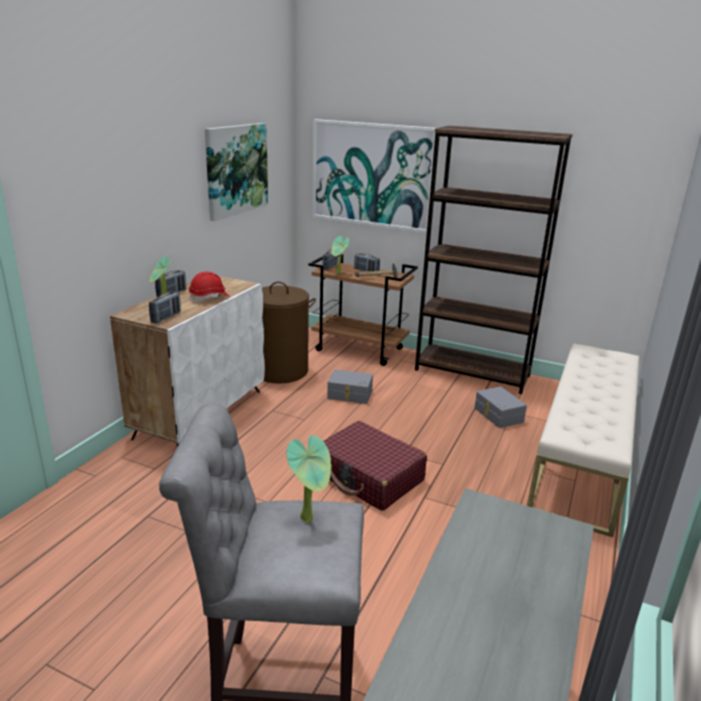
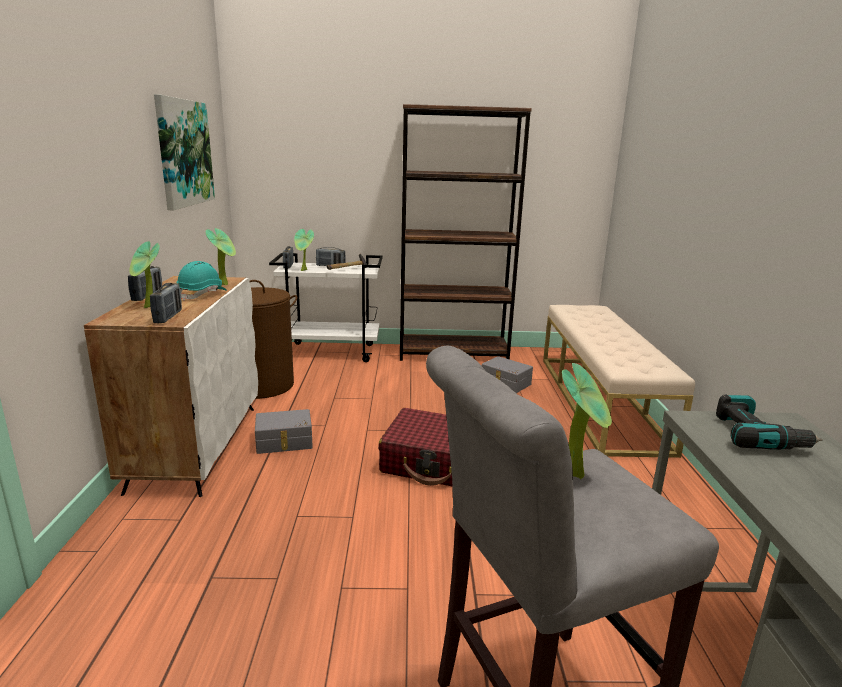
camera: 25 degrees left, 5 degrees down
(209, 298) = (202, 294): red hard hat -> turquoise hard hat
(236, 289) = (225, 284): none -> potted plant
(349, 395) = (354, 393): grey storage box -> grey storage box (284, 442)
(360, 349) = (331, 352): brown cart -> white cart
(372, 175) = (323, 164): picture -> none
(514, 534) = (757, 436): none -> power drill

